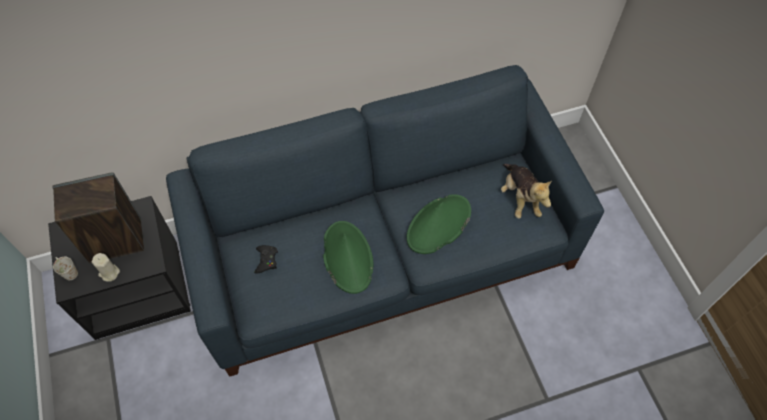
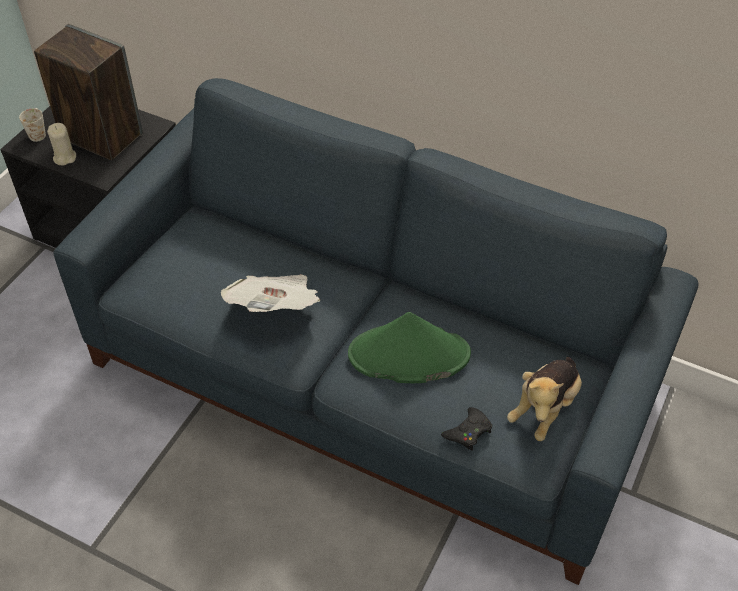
camera: 45 degrees right, 10 degrees down
(266, 260) = (200, 251): black game controller -> black game controller (468, 432)
(347, 257) = (276, 308): green hat -> newspaper

